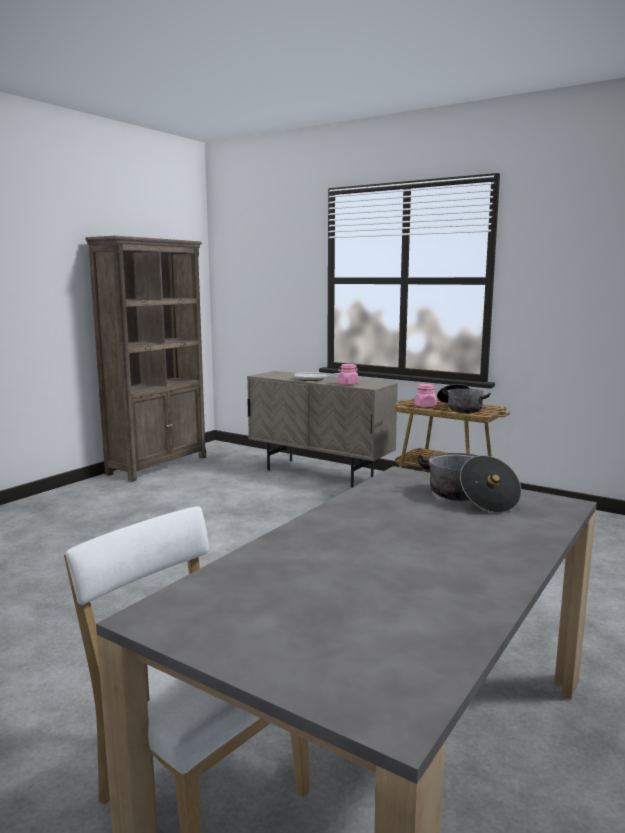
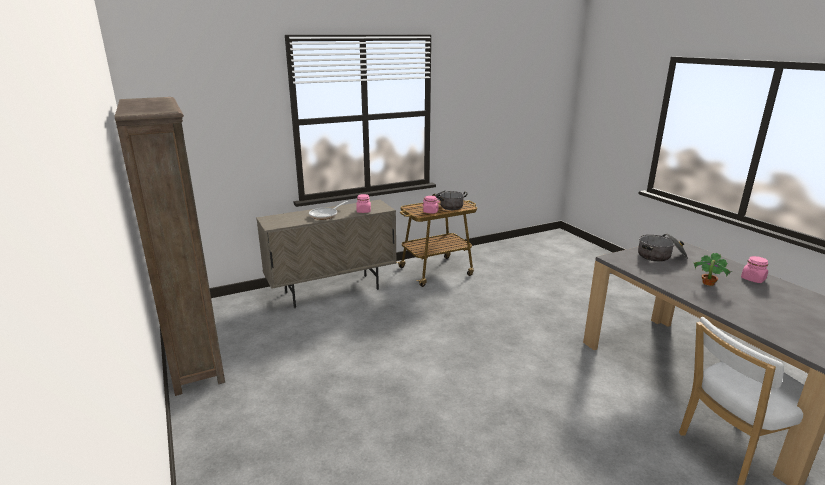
camera: 60 degrees left, 10 degrees up
(393, 529) = (707, 283): none -> potted plant
(481, 563) = (753, 279): none -> pink jar

